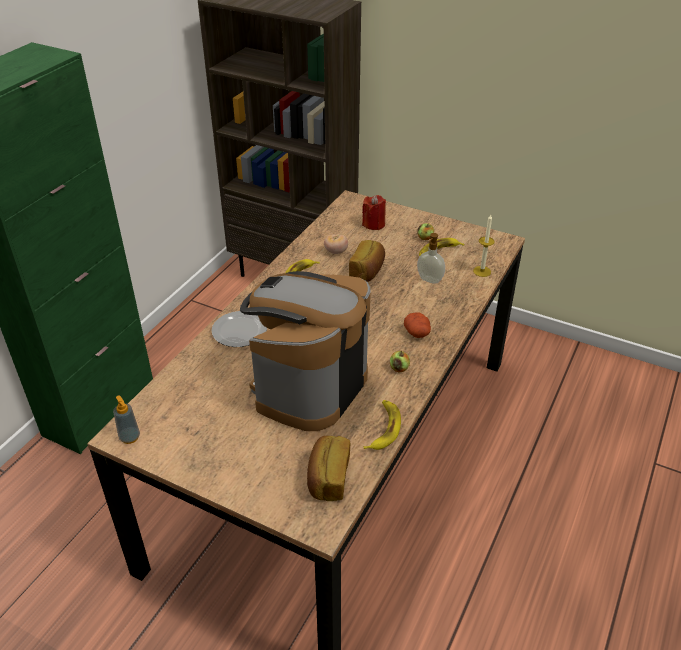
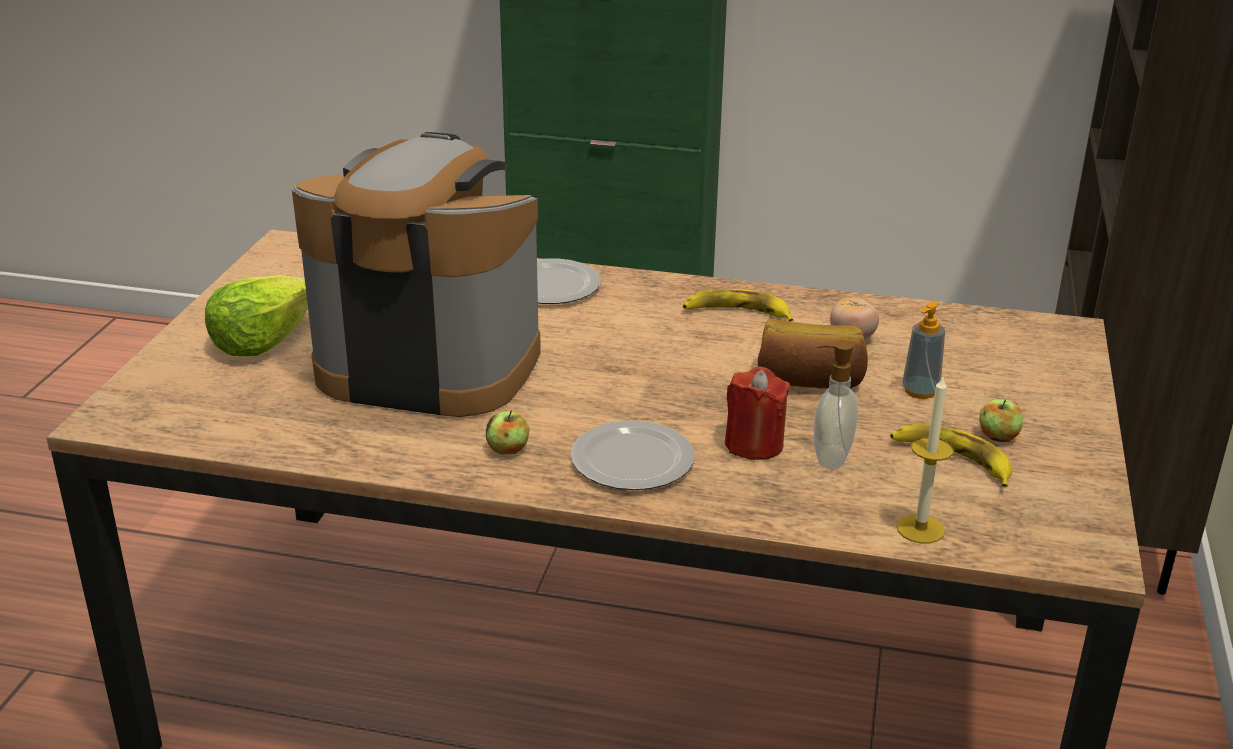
camera: 75 degrees right, 10 degrees down
(130, 437) = (284, 251): soap dispenser -> soap dispenser (920, 391)
(251, 452) = (262, 340): none -> lettuce
(328, 478) = (208, 412): bread -> none
(374, 224) = (994, 367): red candle -> red candle (754, 444)
(383, 428) = (334, 450): banana -> none
(417, 333) = (630, 460): potato -> plate

